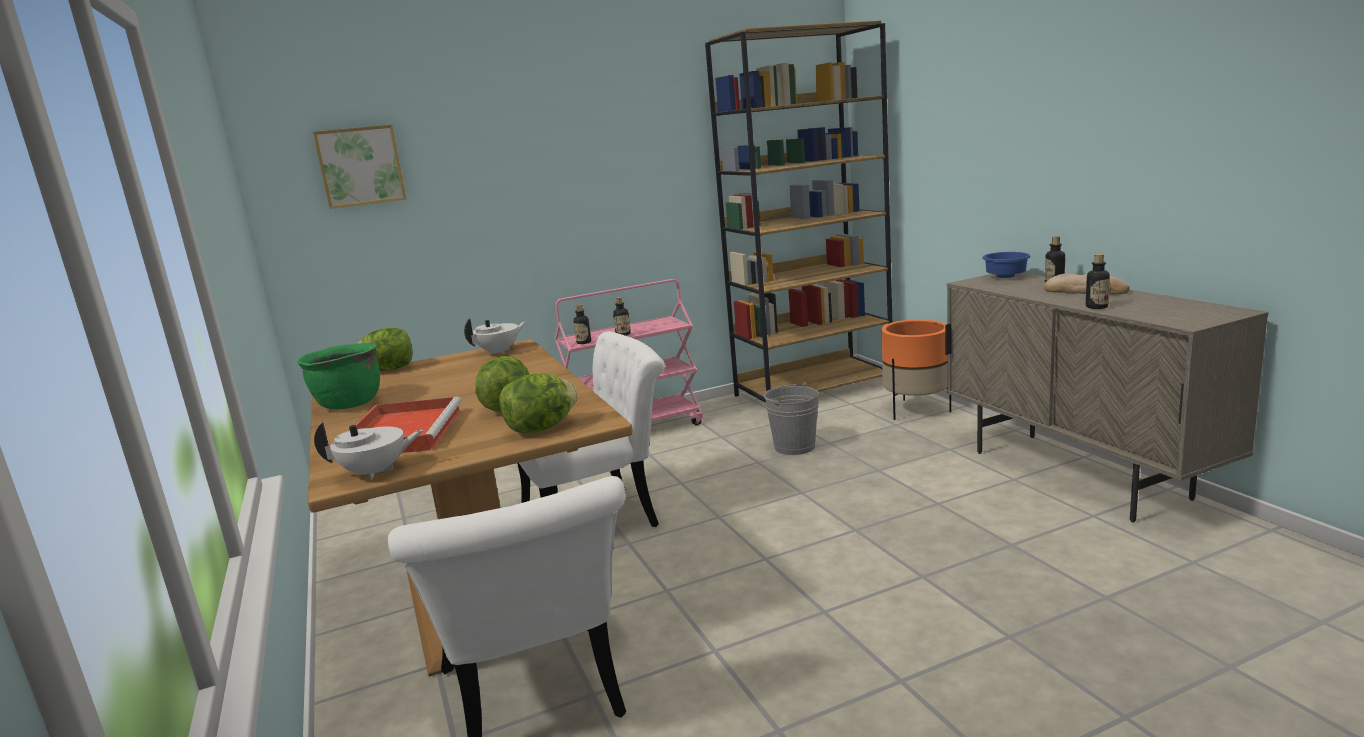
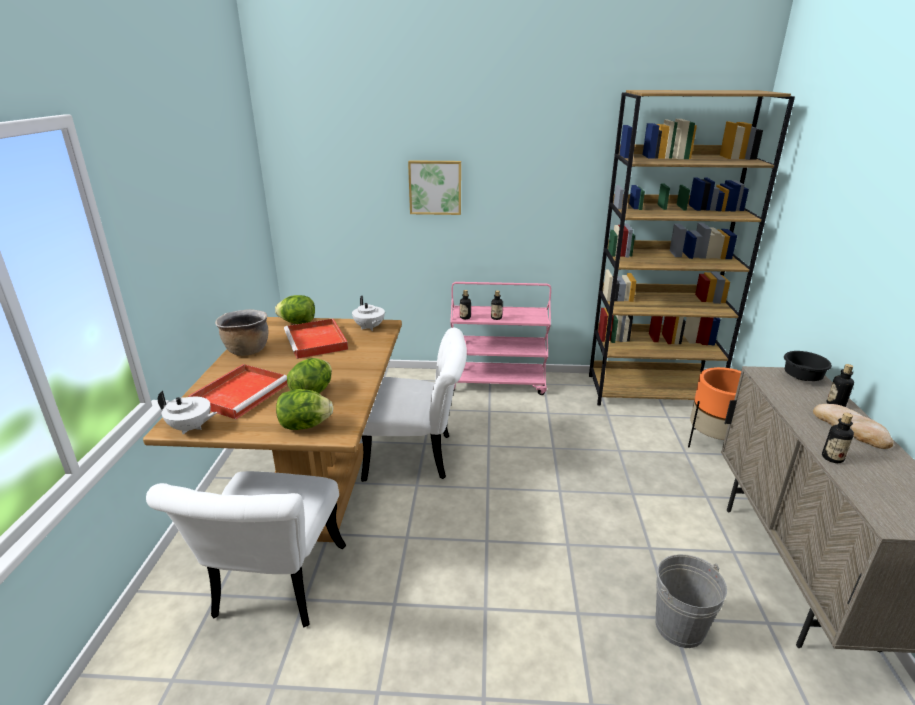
camera: 25 degrees right, 10 degrees up
(348, 404) = (247, 350): green cooking pot -> brown cooking pot
(360, 166) = (336, 163): picture -> picture (435, 187)
(444, 376) = (317, 342): none -> red tray
(499, 352) = (369, 328): white teapot -> white teapot turned 75 degrees clockwise
(794, 447) = (590, 444): grey bucket -> grey bucket (680, 626)
(1007, 277) = (803, 378): blue bowl -> black bowl

